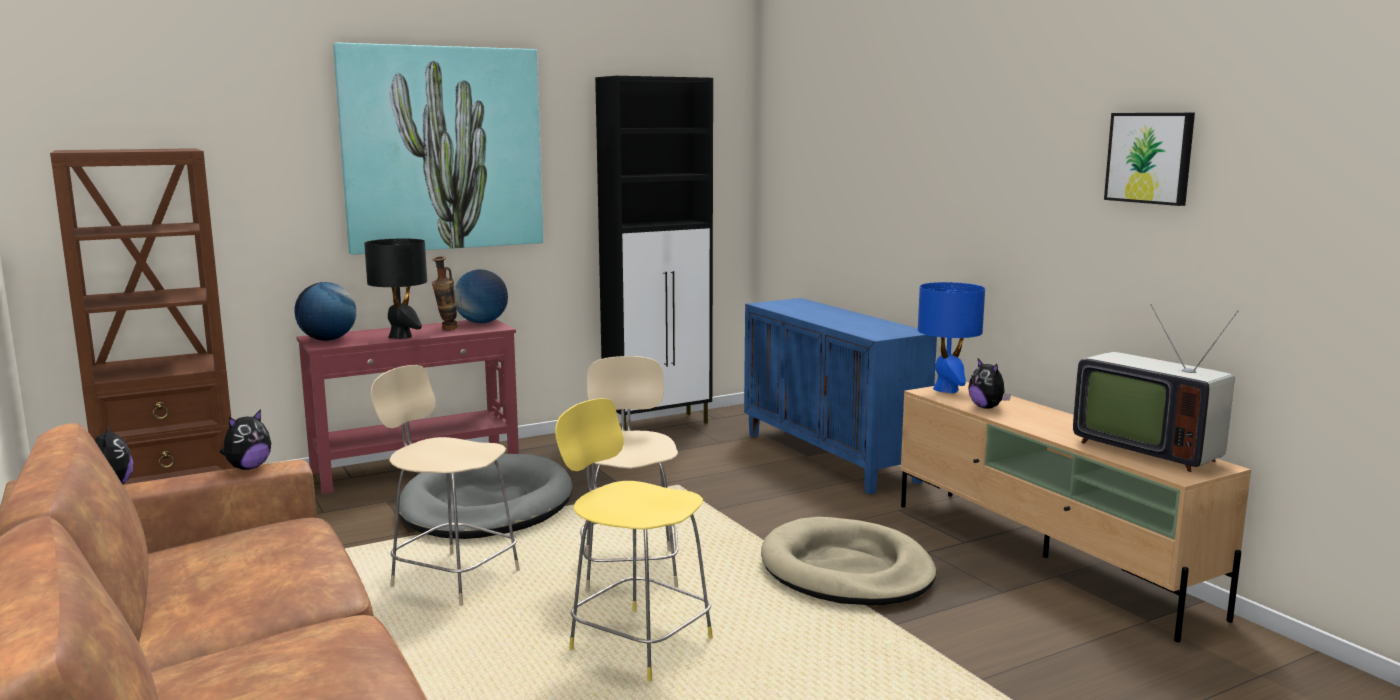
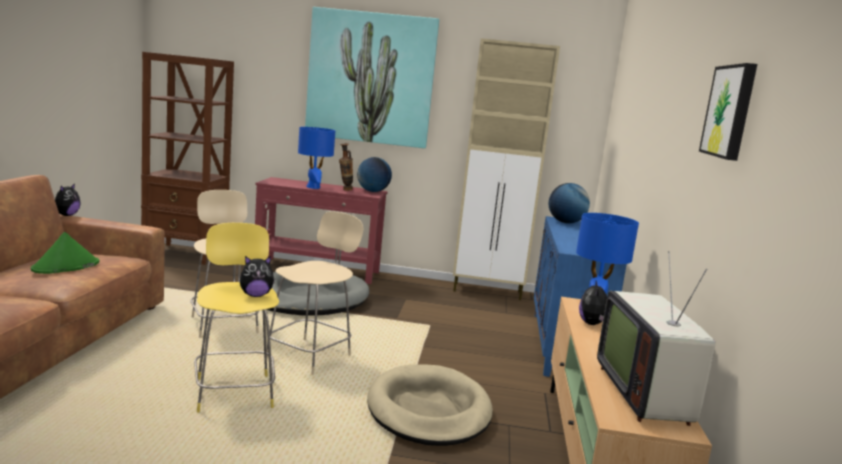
camera: 35 degrees right, 0 degrees up
(248, 468) = (128, 224): plush toy -> plush toy (256, 295)
(263, 563) = (65, 266): none -> green hat
(328, 340) = (278, 181): globe -> globe (565, 222)
(401, 336) = (313, 187): black table lamp -> blue table lamp
(659, 424) = (488, 291): black cabinet -> beige cabinet

